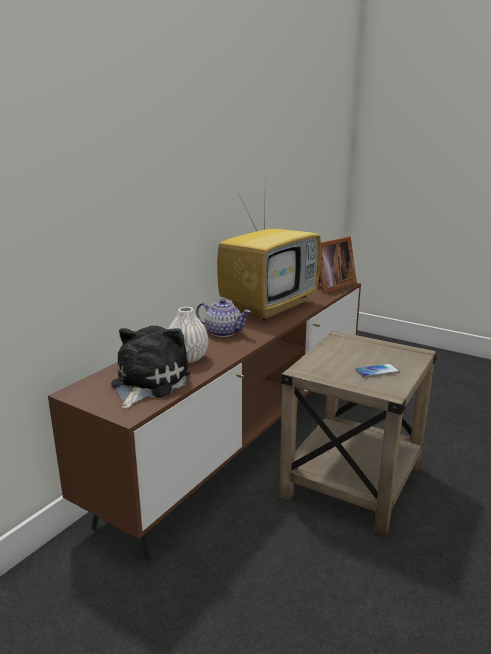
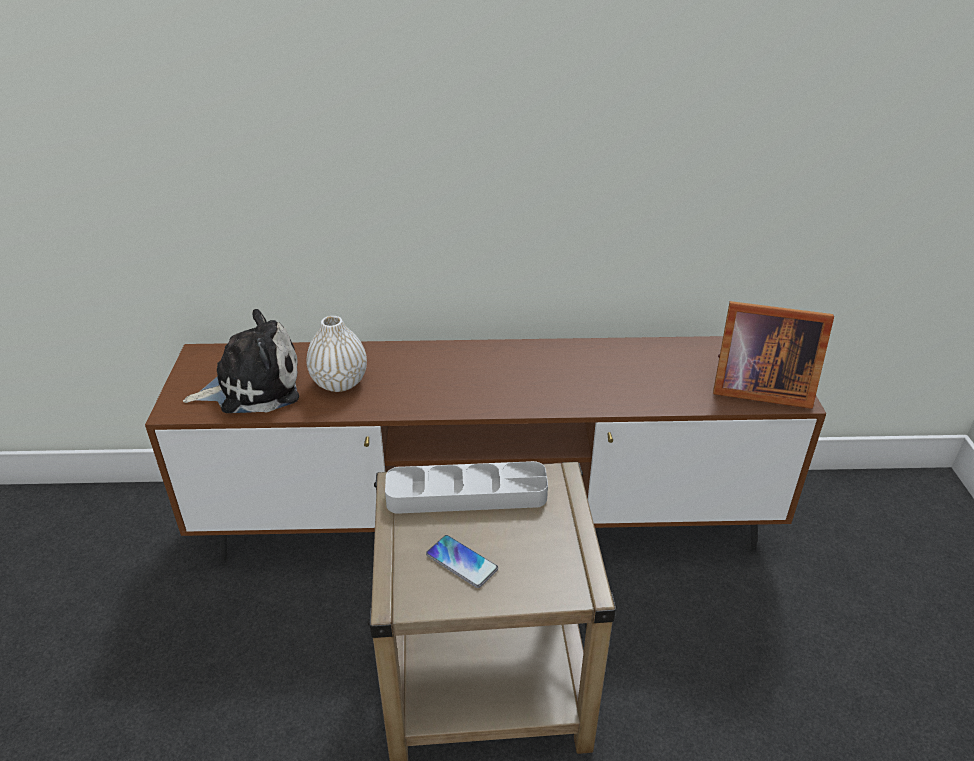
camera: 55 degrees right, 15 degrees up
(223, 332) = (446, 371): teapot -> none
(269, 307) = (582, 369): television -> none
(328, 357) = (466, 494): none -> grey tray

